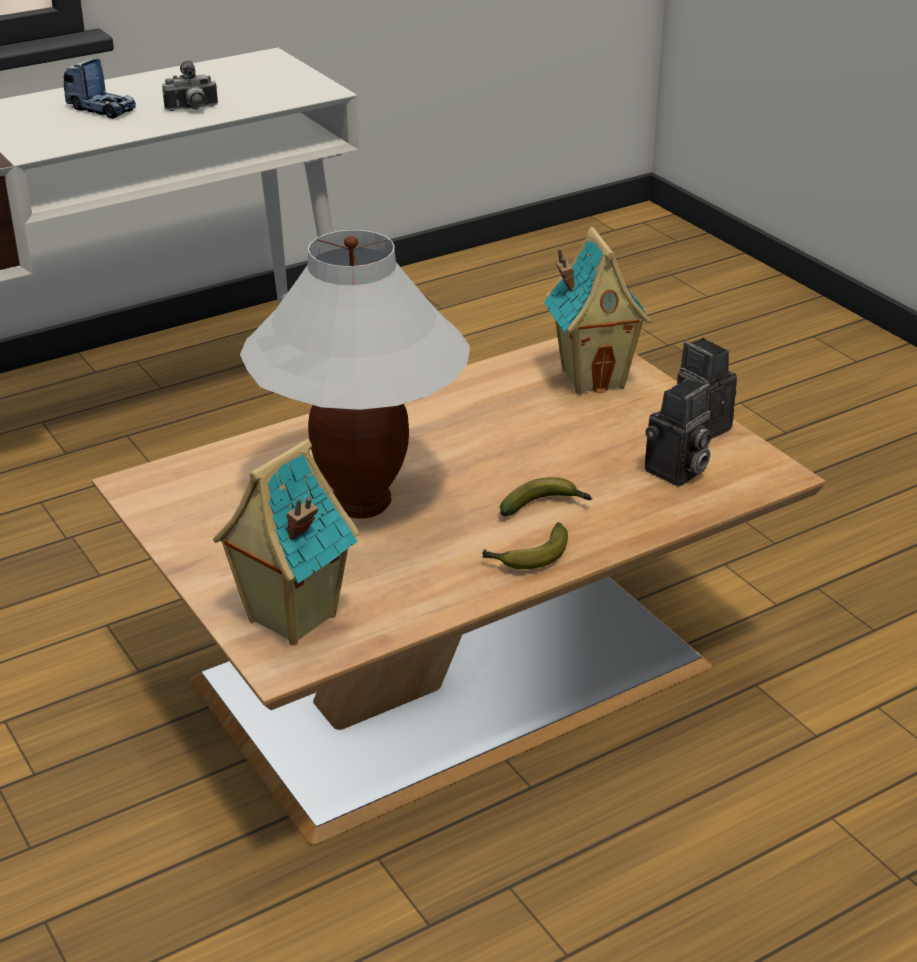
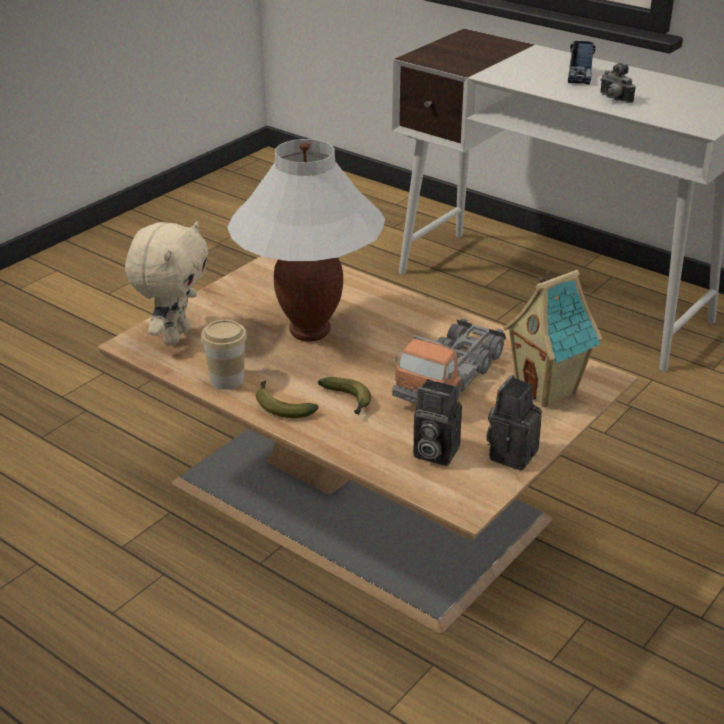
camera: 70 degrees right, 0 degrees up
(289, 619) = (175, 335): toy house -> beige plush toy
(439, 590) = (227, 380): none -> cup
(533, 429) = (450, 377): none -> toy truck

